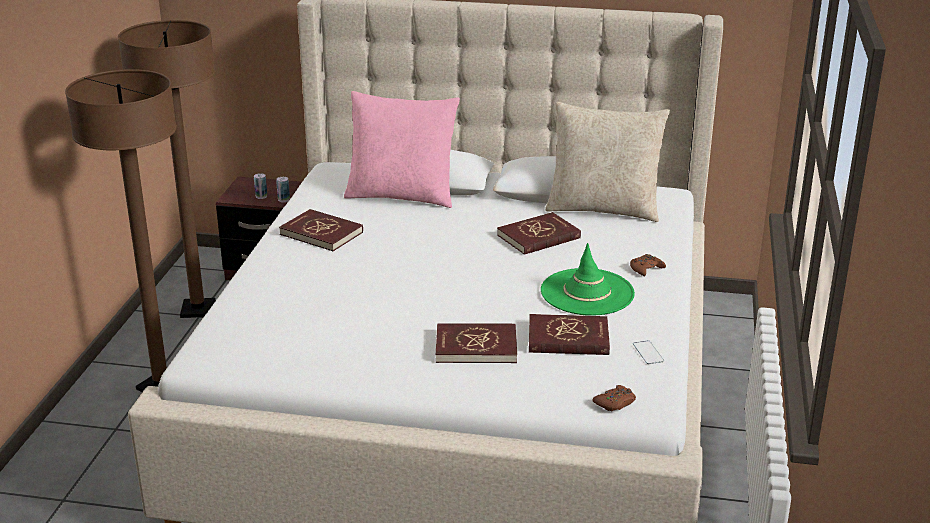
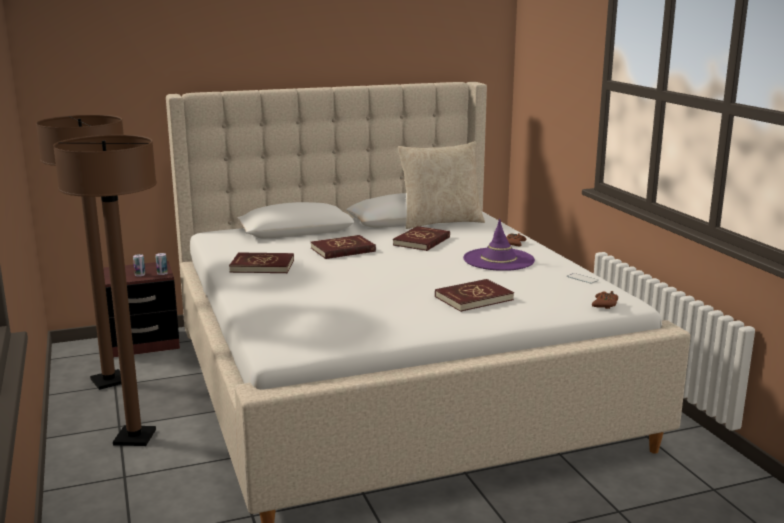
camera: 30 degrees left, 10 degrees down
(402, 195) = (291, 238): pink pillow -> none
(568, 339) = (524, 282): red book -> red book (343, 250)
(587, 293) = (498, 260): green hat -> purple hat

